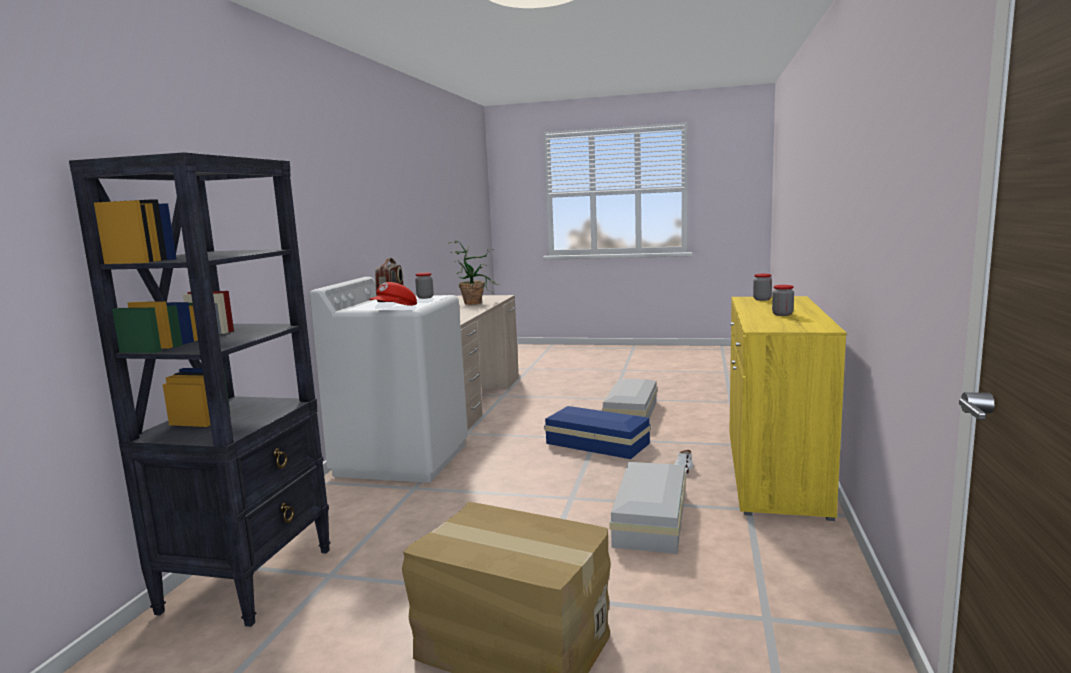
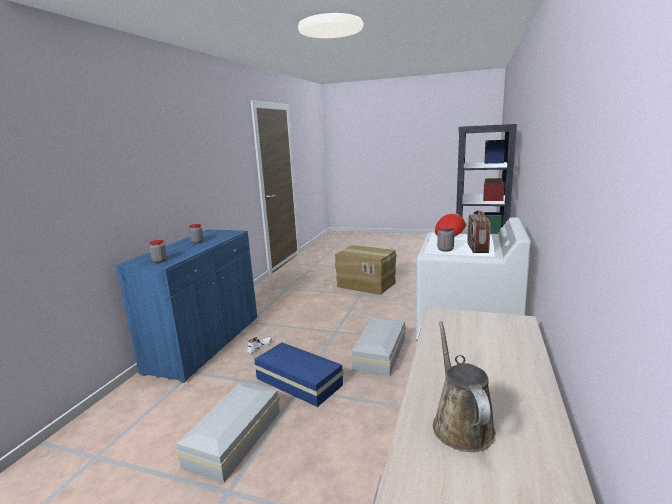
camera: 175 degrees left, 5 degrees up
(475, 302) = (460, 424): potted plant -> brown watering can
(648, 520) = (301, 318): white storage box -> white storage box (381, 353)
(774, 472) = (205, 344): yellow cabinet -> blue cabinet

